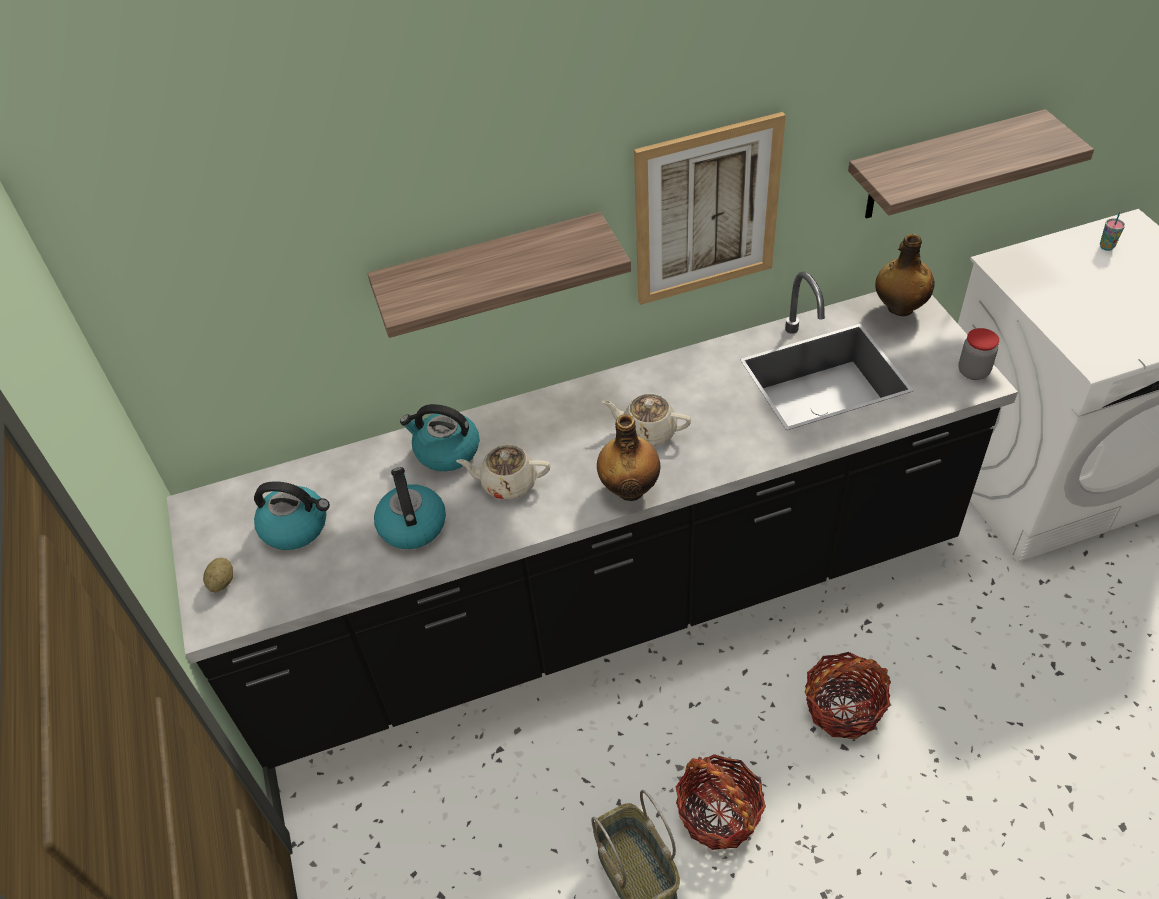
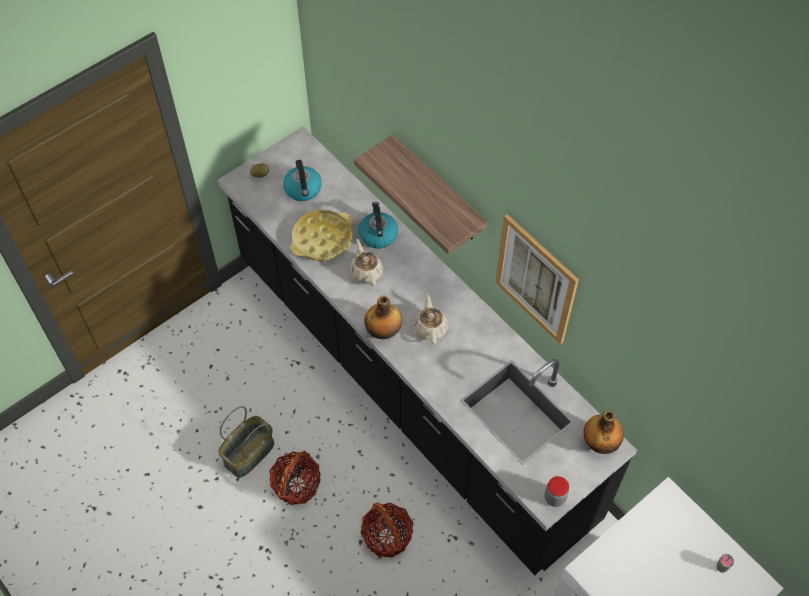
camera: 65 degrees right, 10 degrees up
(412, 525) = (322, 239): kettle -> yellow tray
(942, 166) = (663, 408): shelf -> none

